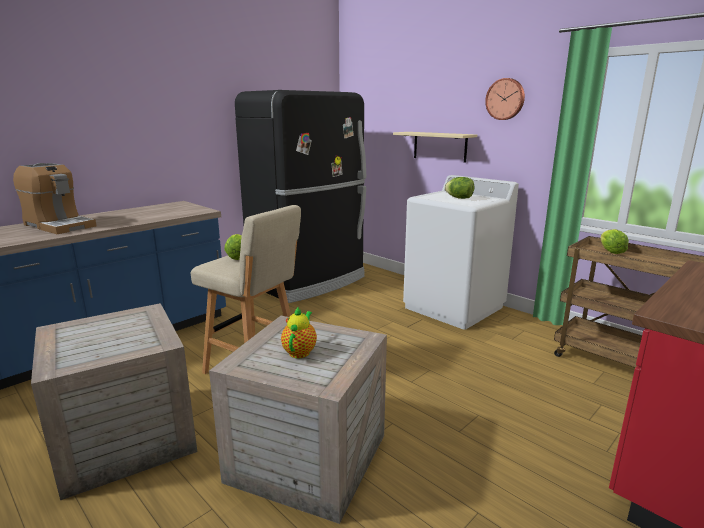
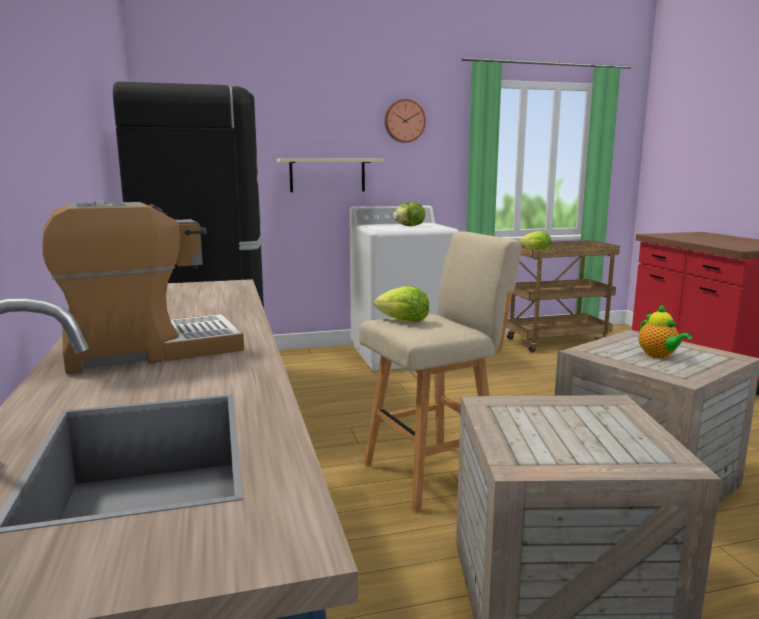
camera: 60 degrees left, 5 degrees down
(300, 351) = (659, 355): teapot -> teapot turned 150 degrees counterclockwise

